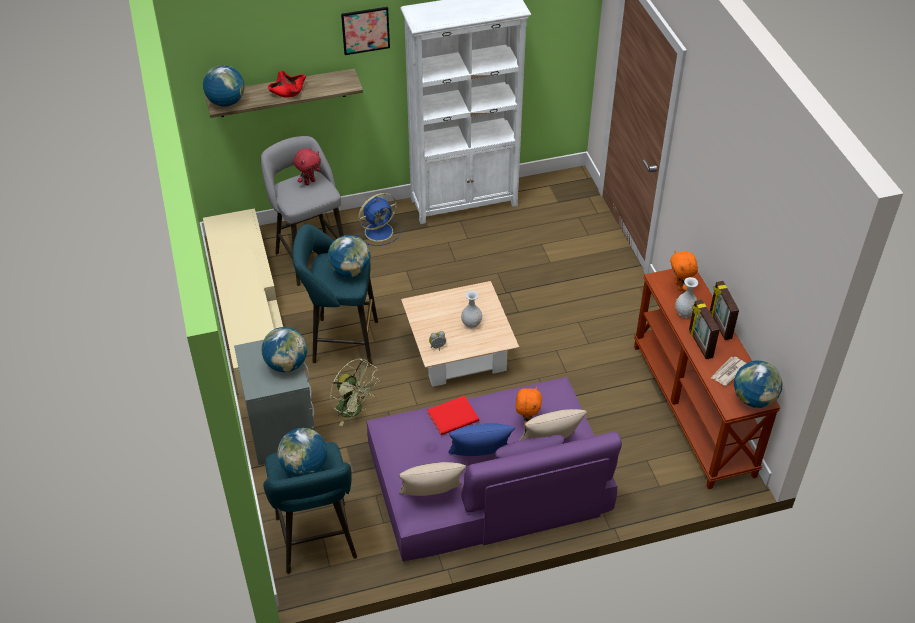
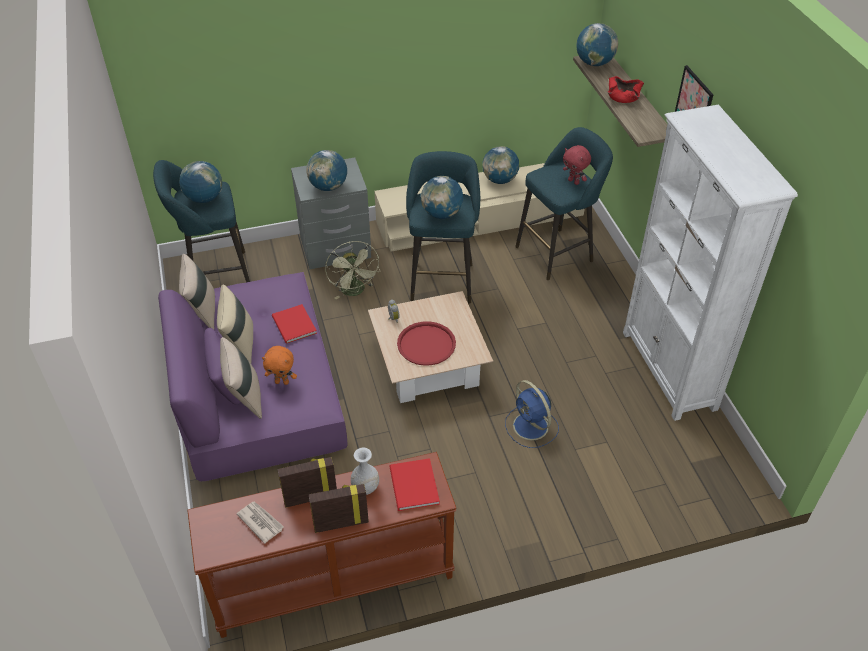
camera: 90 degrees right, 0 degrees up
(310, 256) = (558, 252): grey stool -> turquoise stool
(354, 410) = (355, 292): green fan -> green fan turned 60 degrees counterclockwise
(380, 231) = (604, 300): blue fan -> blue fan (531, 427)
(471, 323) = (426, 344): white vase -> red tray
(480, 458) = (240, 344): blue pillow -> beige pillow
(680, 286) = (413, 487): orange plush toy -> red book
(753, 399) = (213, 543): globe -> globe (499, 180)

